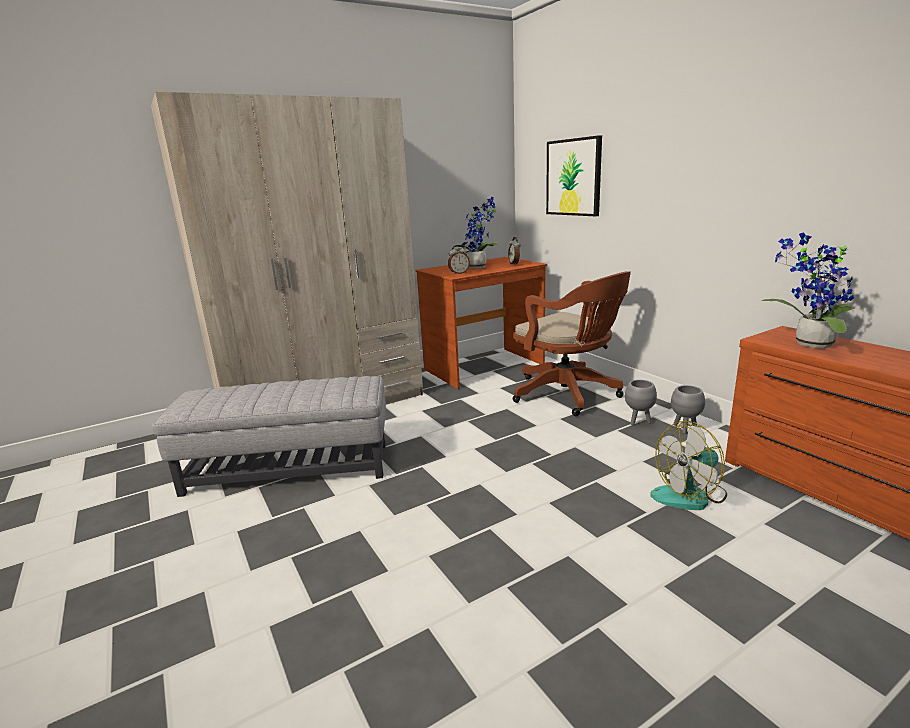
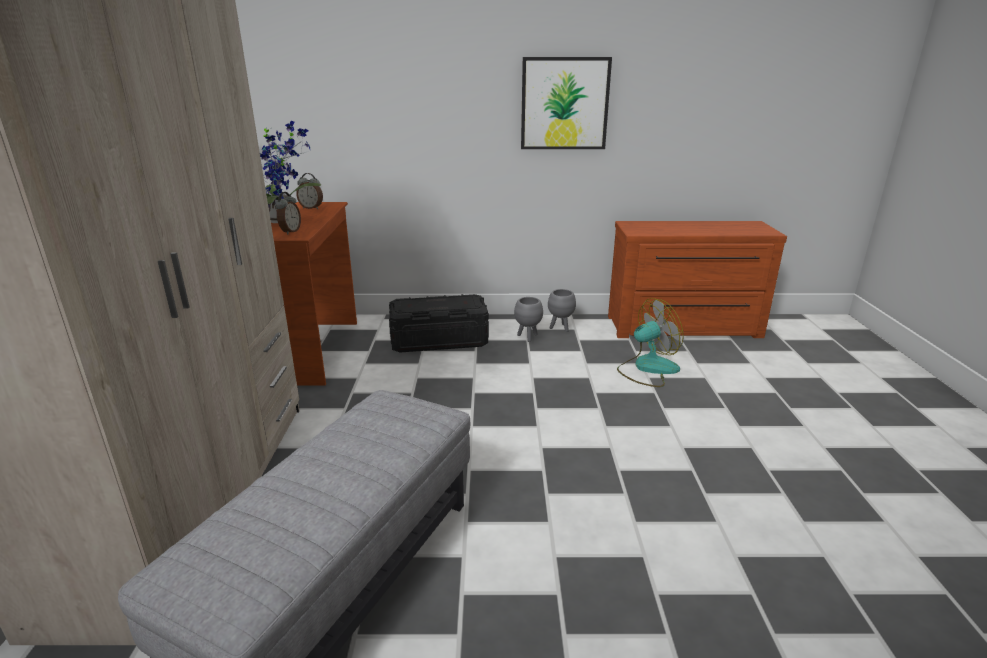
camera: 60 degrees left, 5 degrees up
(569, 395) = (439, 340): brown office chair -> black storage box
(573, 177) = (359, 94): picture -> picture (564, 104)
(690, 495) = (647, 369): fan -> fan turned 120 degrees counterclockwise
(808, 344) = (661, 229): potted plant -> none

